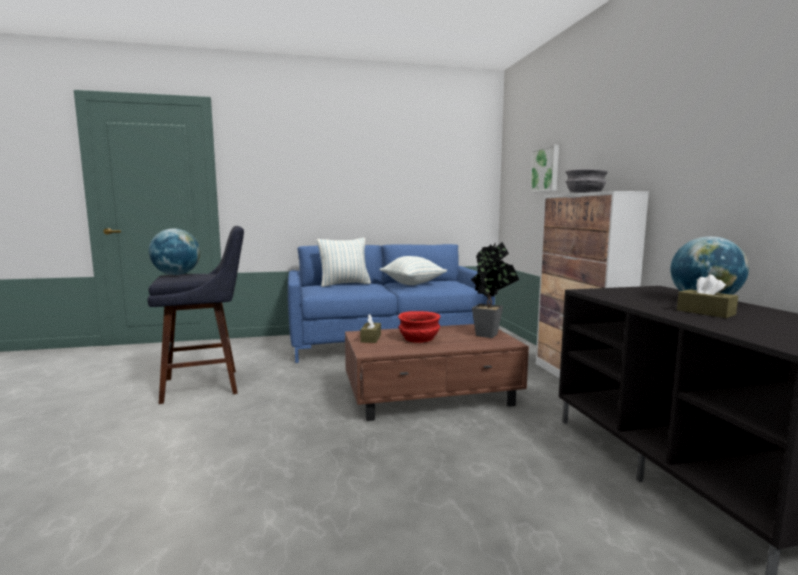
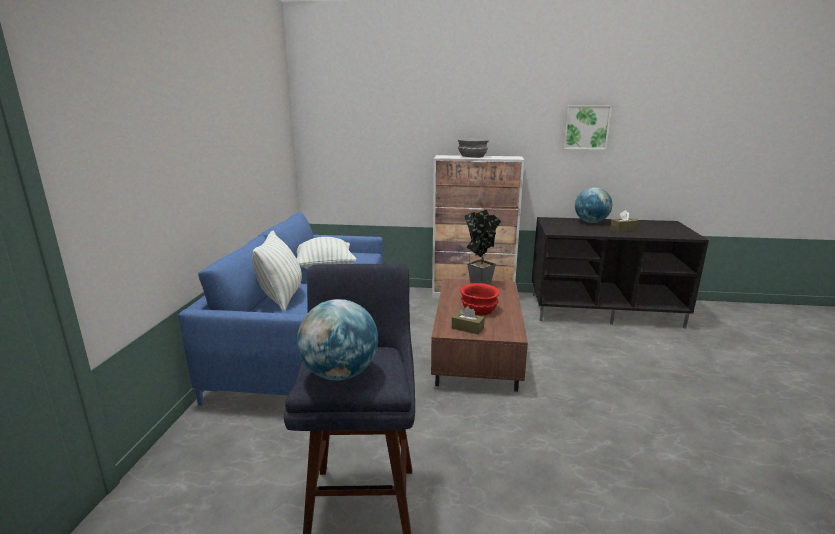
camera: 70 degrees left, 10 degrees up
(546, 169) = (388, 128): picture -> picture (586, 127)

